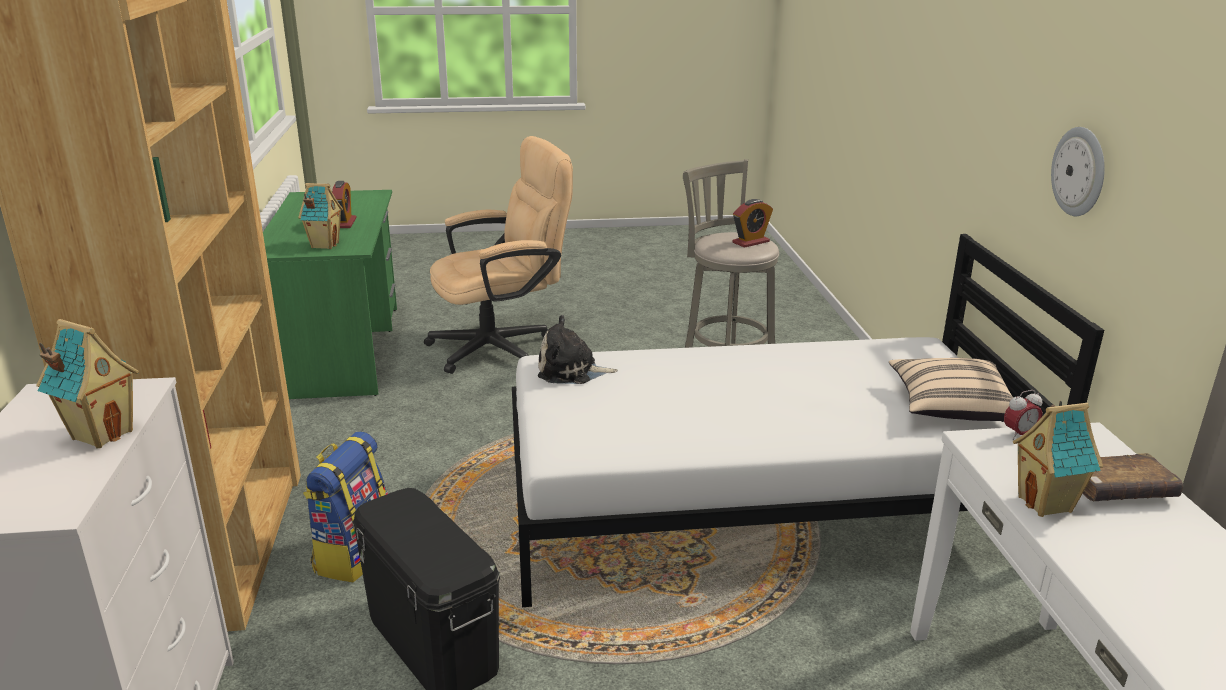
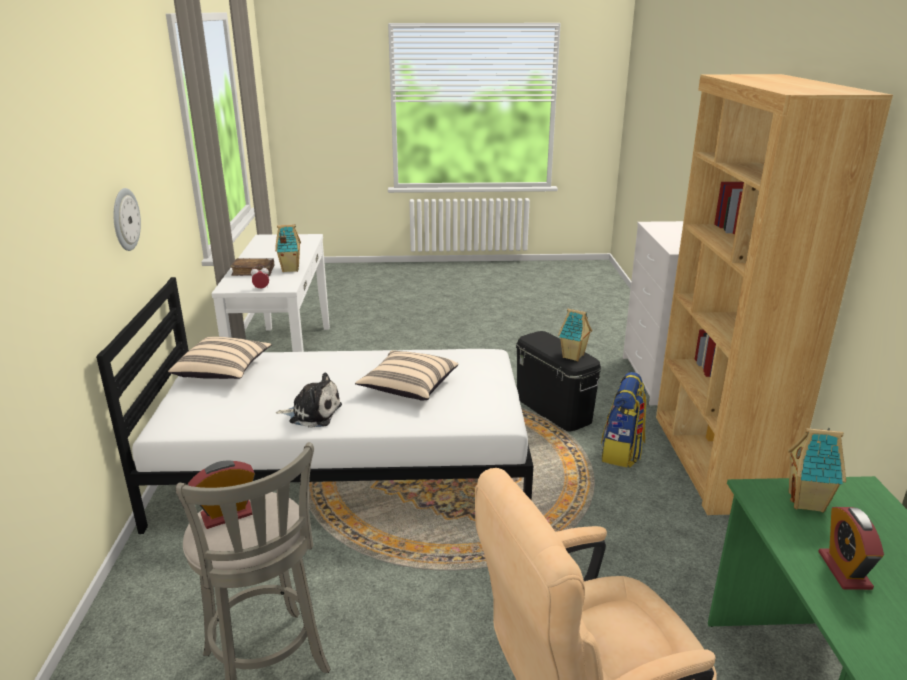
camera: 175 degrees left, 0 degrees up
(102, 434) = (667, 238): toy house -> toy house (573, 356)
(571, 371) = (480, 411): plush toy -> plush toy (312, 413)
(671, 396) = (408, 388): none -> beige pillow

